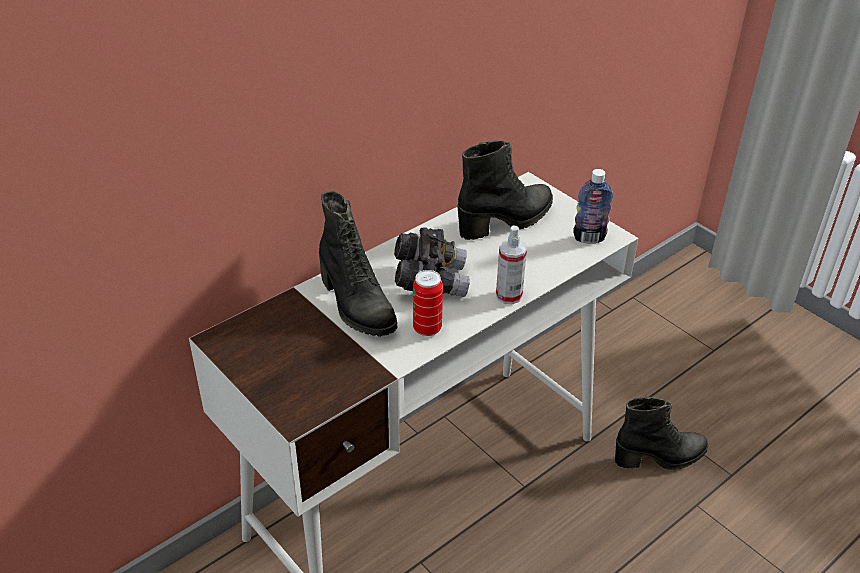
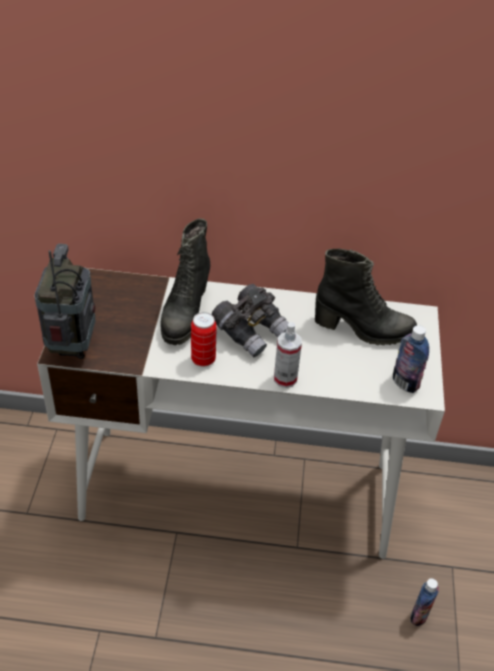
camera: 45 degrees right, 5 degrees up
(298, 403) = (72, 346): none -> radio
(660, 457) = (419, 615): black boot -> bottle

